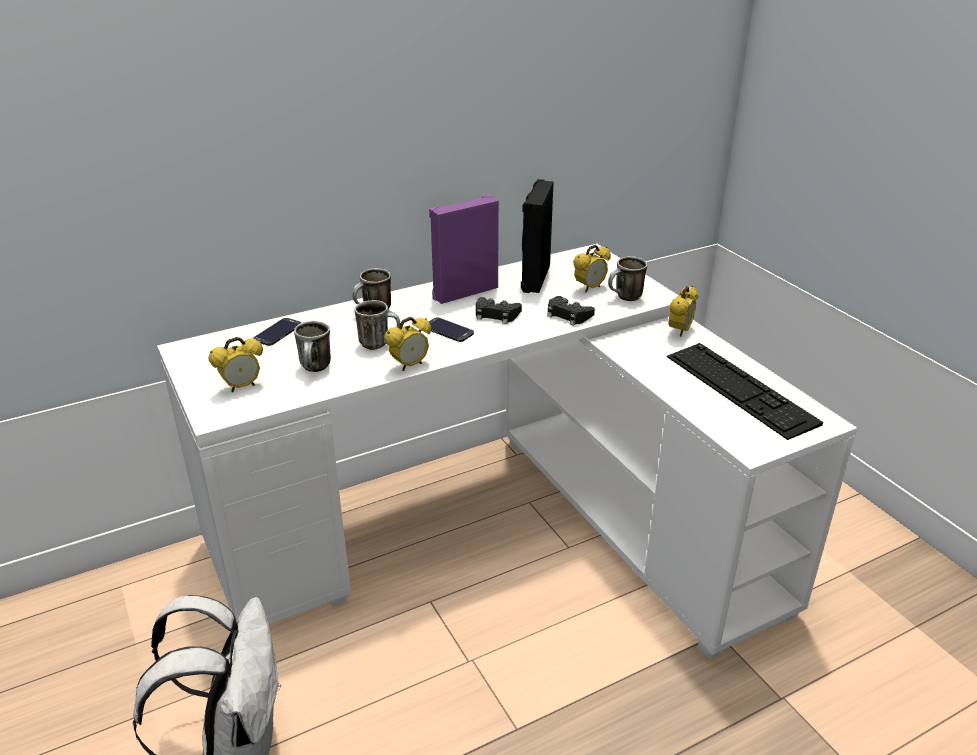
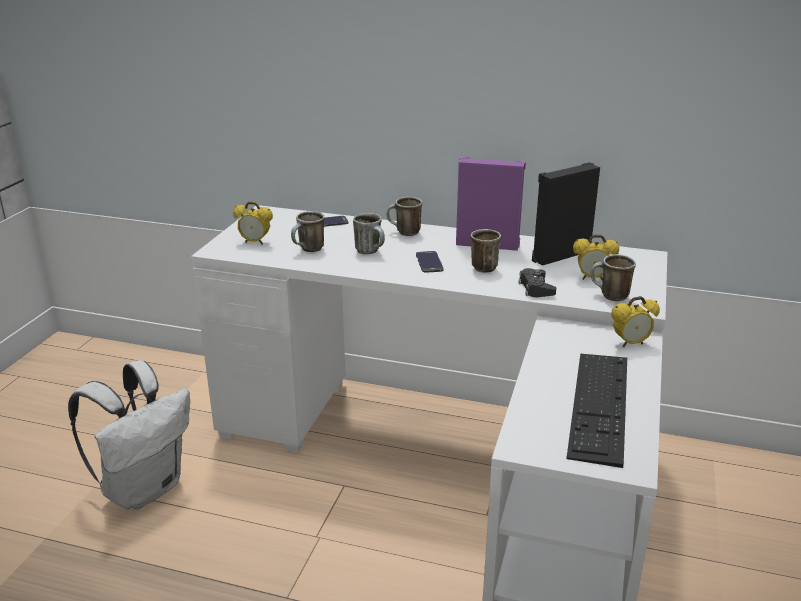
camera: 45 degrees right, 5 degrees down
(409, 365) = (364, 271): alarm clock -> none
(496, 315) = (481, 266): black game controller -> mug

